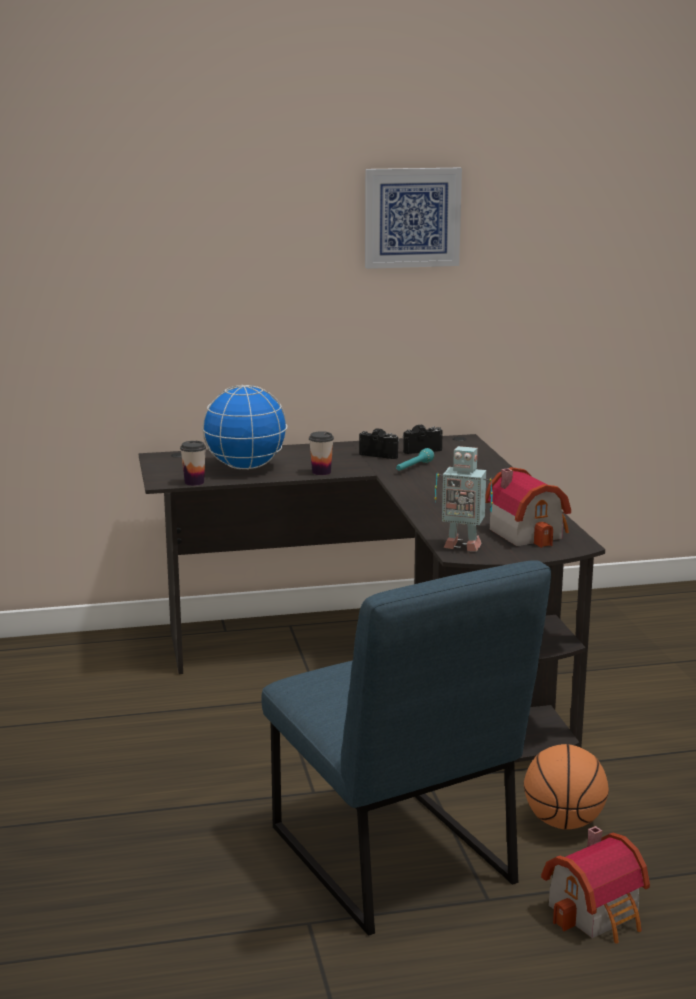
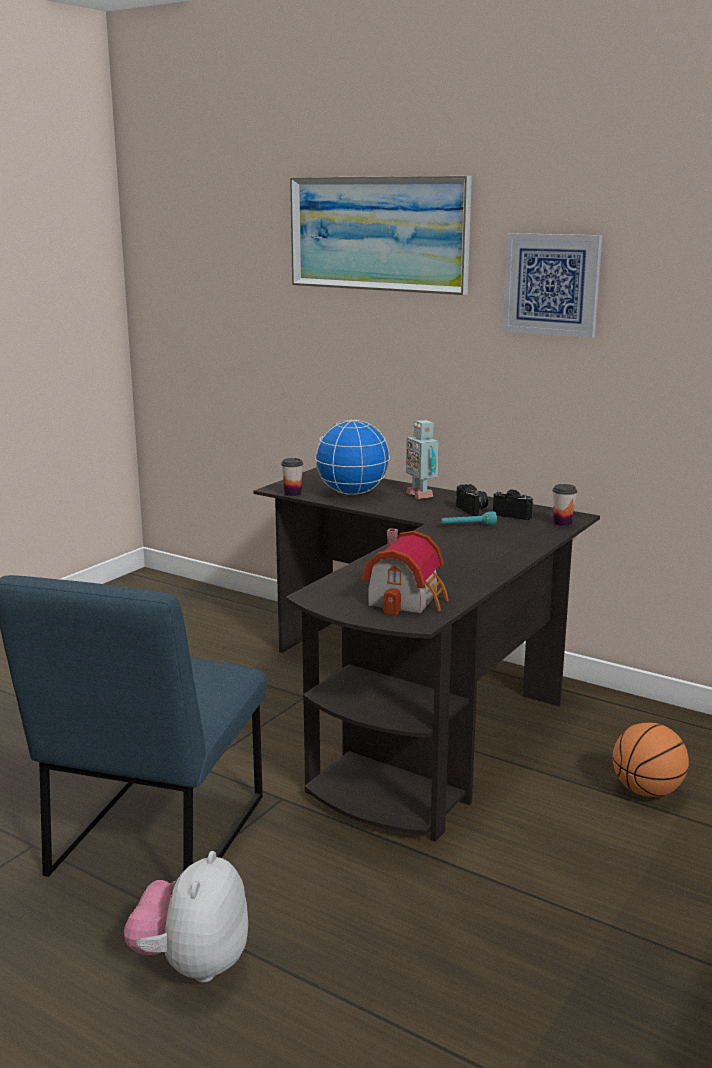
camera: 45 degrees right, 0 degrees up
(207, 175) = (378, 233): none -> picture
(321, 472) = (392, 510): cup -> cup (562, 523)
(461, 545) = (331, 590): toy robot -> toy robot (421, 495)
(563, 822) = (307, 885): basketball -> basketball (646, 791)
(598, 913) = (193, 964): toy house -> plush toy

